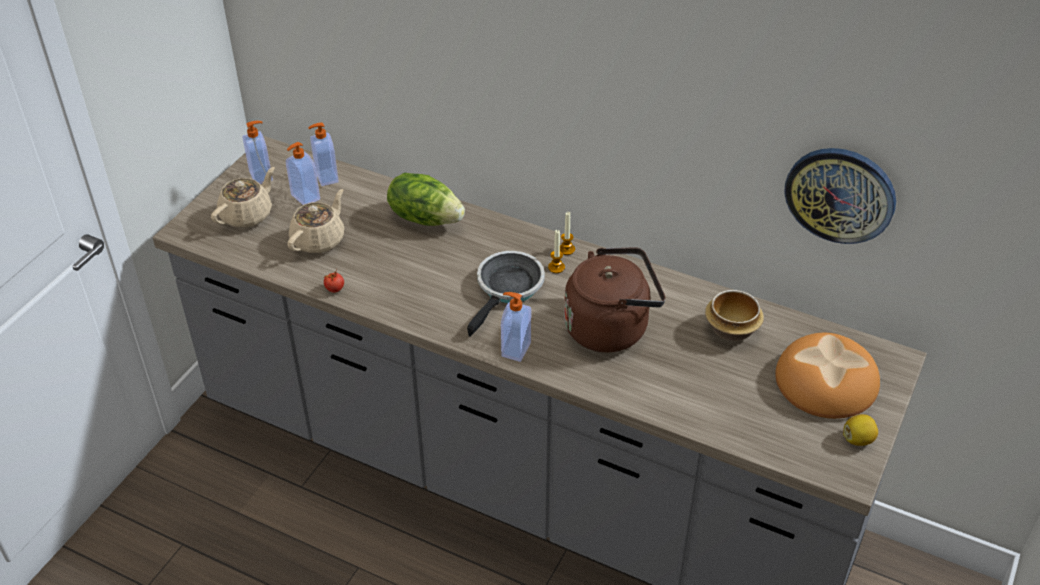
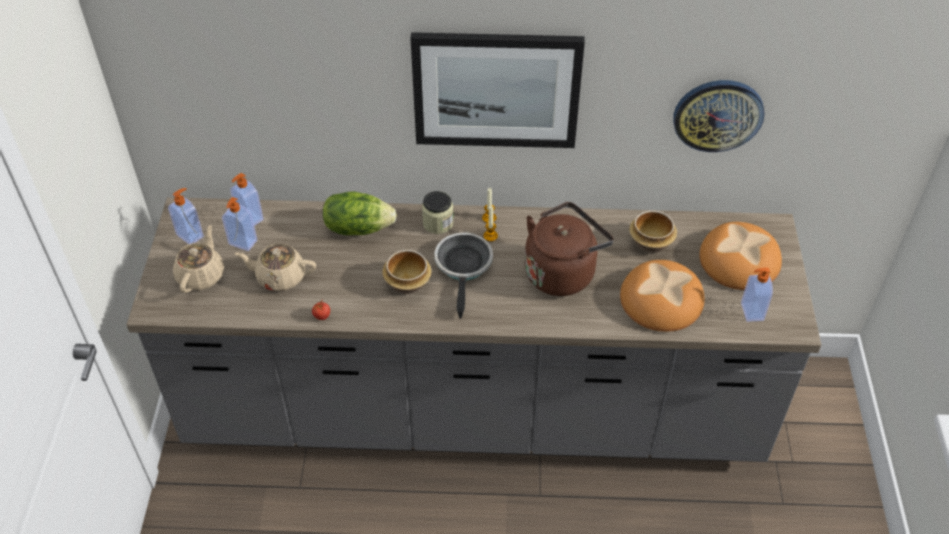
camera: 25 degrees left, 5 degrees up
(319, 240) = (280, 277): beige teapot -> beige teapot turned 90 degrees counterclockwise
(439, 285) = (406, 282): none -> bowl
(509, 238) = (438, 223): none -> jar
(515, 349) = (500, 316): soap dispenser -> soap dispenser (751, 312)
(590, 97) = (496, 89): none -> picture
(705, 391) = (661, 299): none -> bread
(858, 439) = (785, 297): lemon -> none

